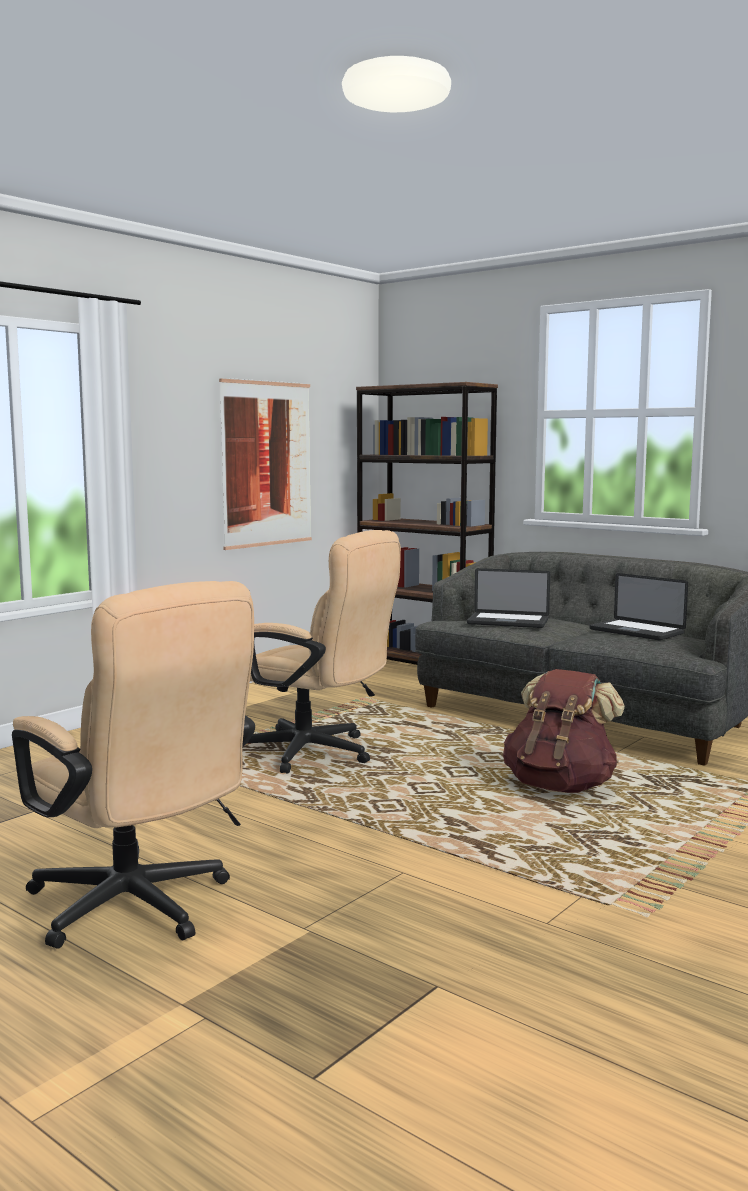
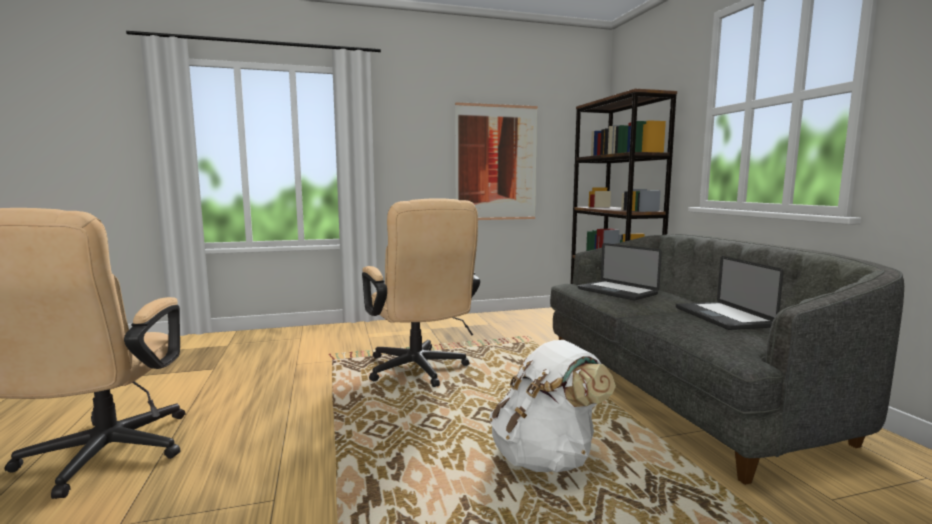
camera: 35 degrees right, 0 degrees up
(560, 786) = (546, 458): brown backpack -> white backpack

